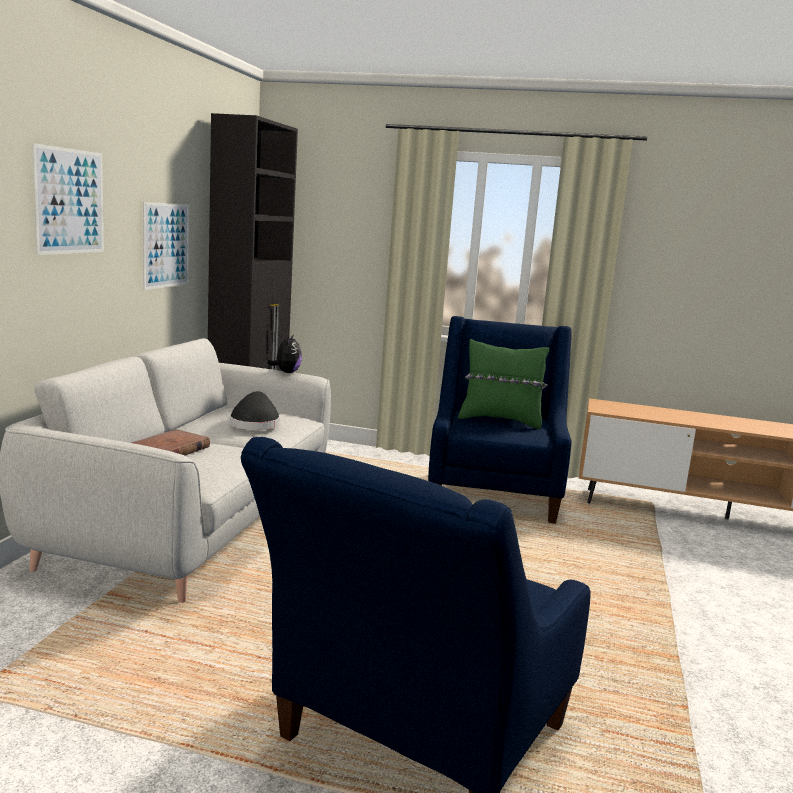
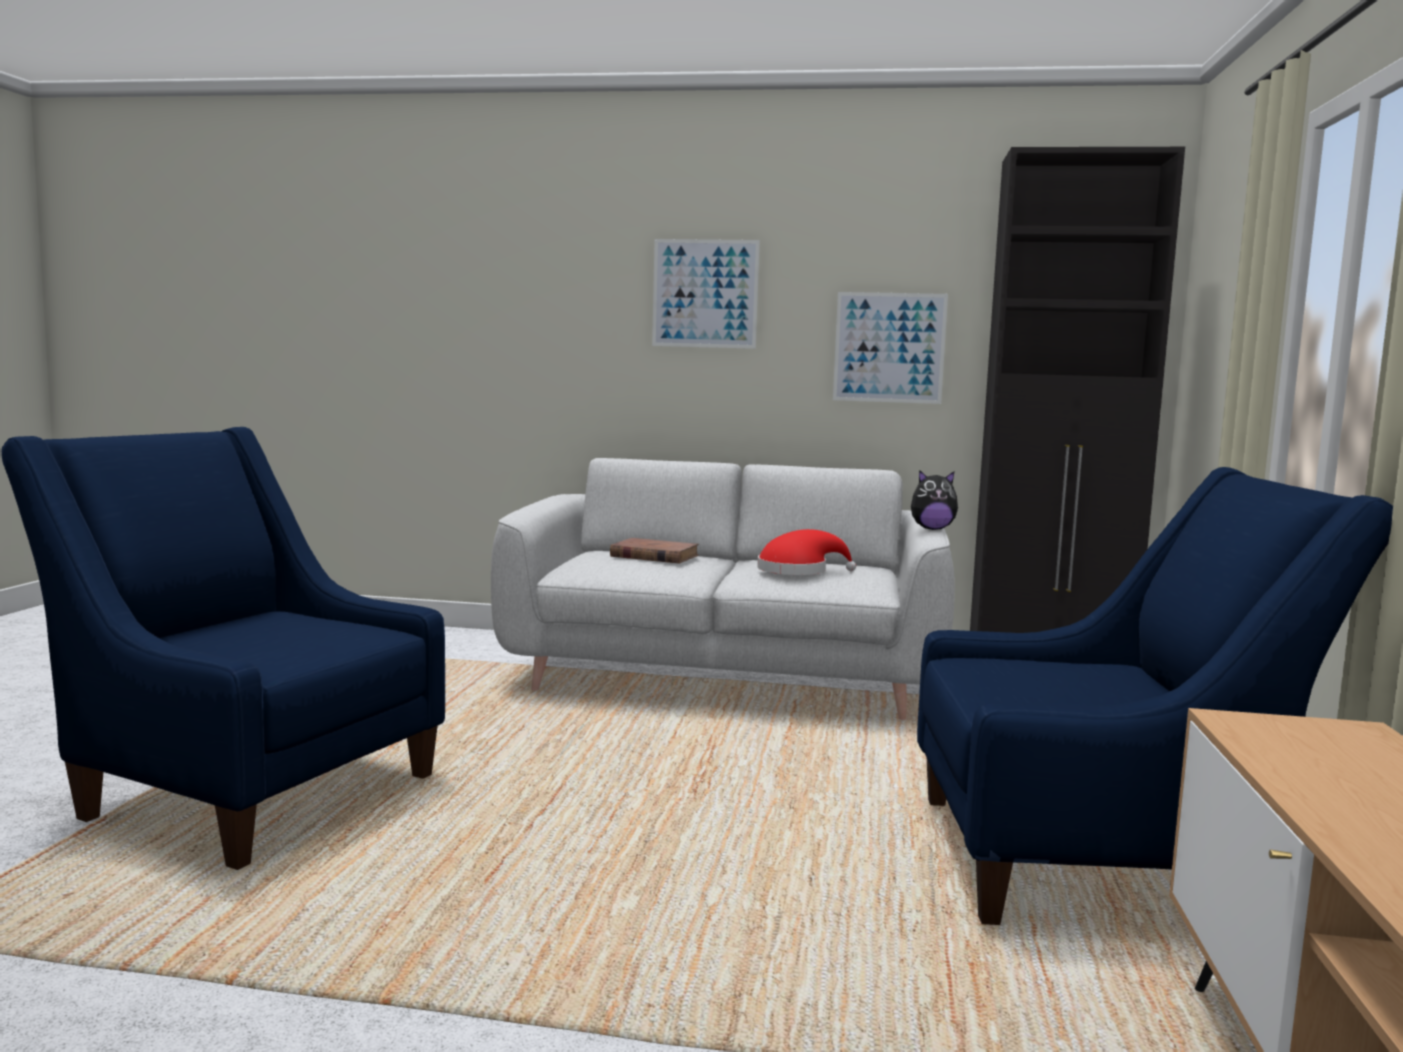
camera: 85 degrees right, 5 degrees down
(254, 423) = (798, 571): black hat -> red hat
(500, 421) = (1094, 686): green pillow -> none

